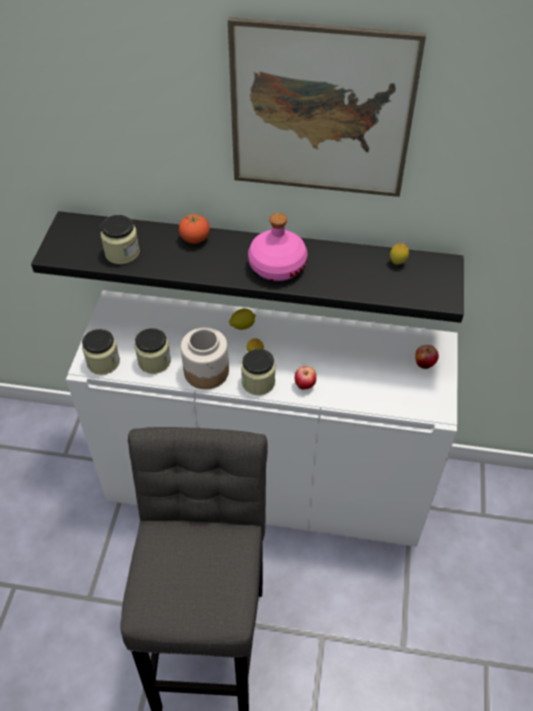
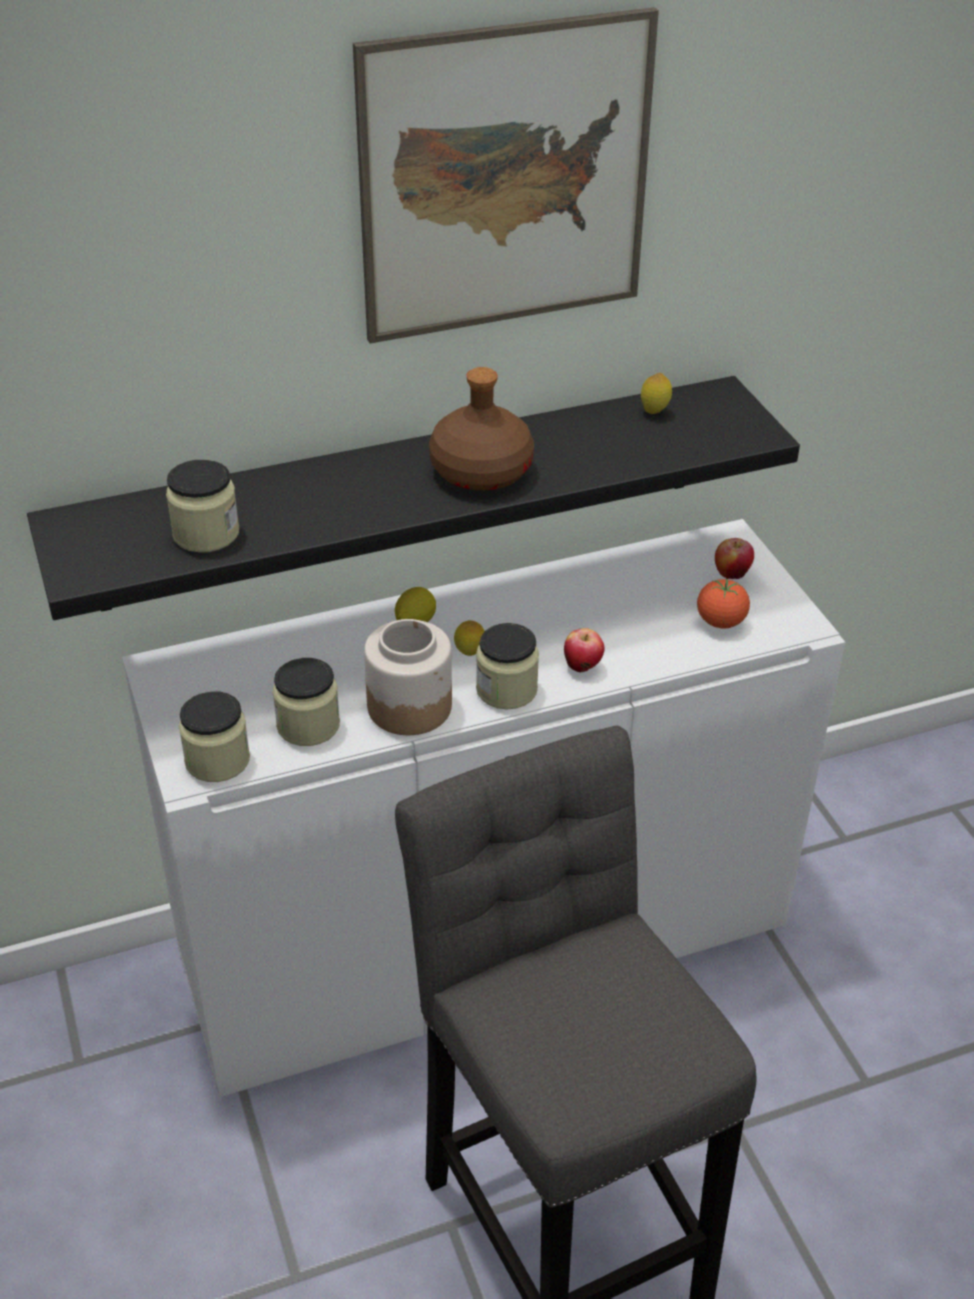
camera: 30 degrees left, 10 degrees down
(195, 239) = (314, 477): tomato -> tomato (720, 622)
(277, 265) = (480, 471): pink bottle -> brown bottle

